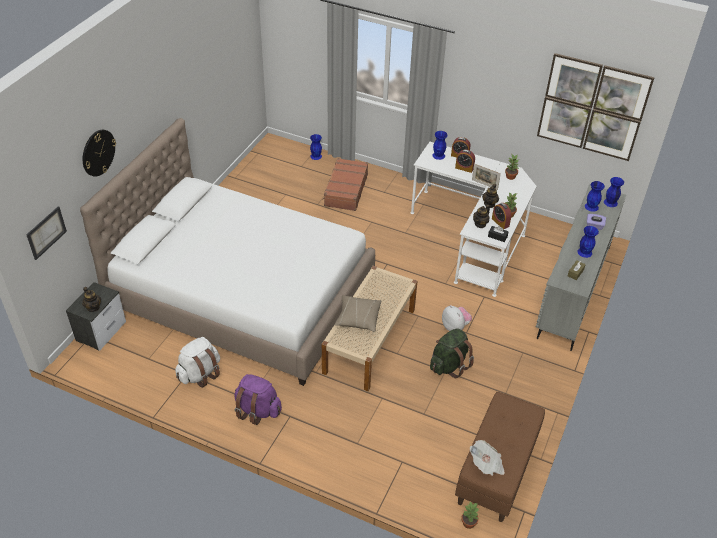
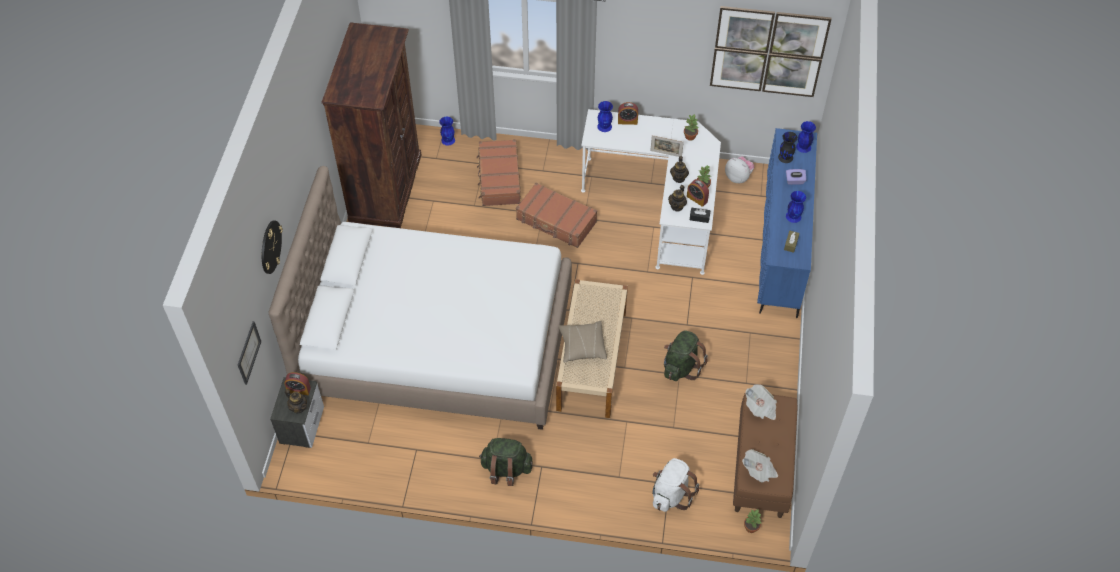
camera: 15 degrees left, 10 degrees up
(200, 374) = (430, 445): white backpack -> white backpack (671, 494)
(252, 177) = (386, 187): none -> brown wardrobe
(257, 410) = (506, 469): purple backpack -> green backpack
(380, 230) = (556, 221): none -> brown suitcase
(455, 327) = (673, 321): plush toy -> plush toy (738, 177)
(464, 168) = (637, 137): alarm clock -> alarm clock (299, 390)
(506, 408) = (760, 408): none -> newspaper
(573, 291) = (781, 246): grey dresser -> blue dresser
(591, 207) = (786, 157): blue vase -> black vase

